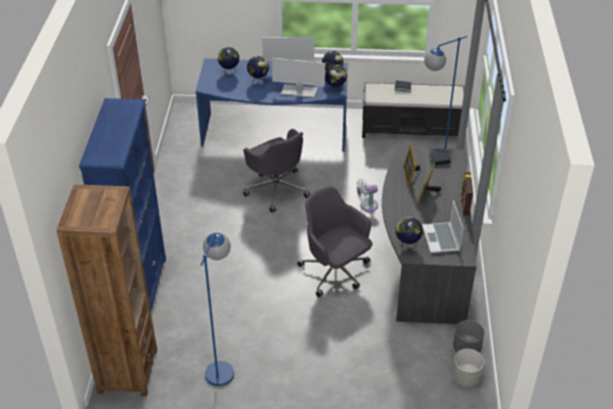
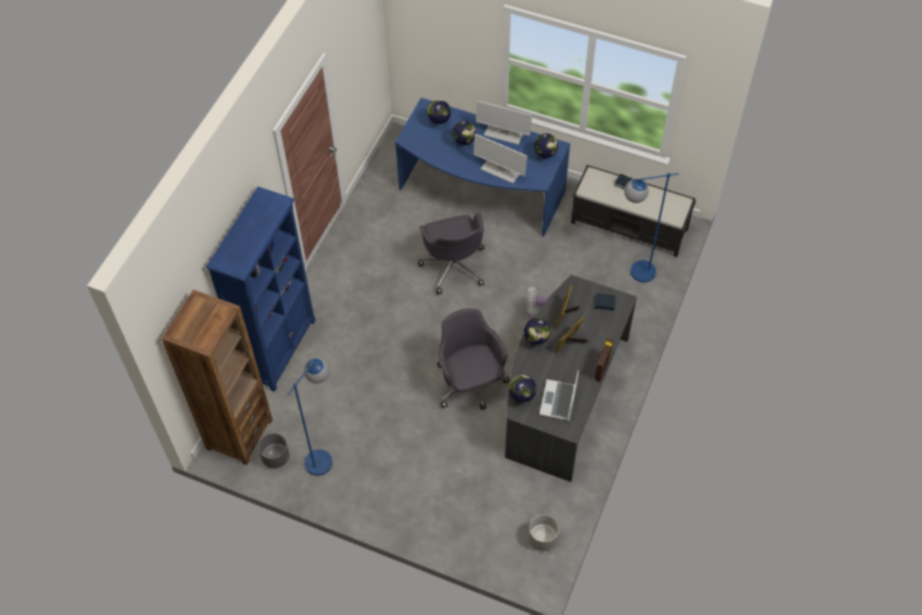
camera: 20 degrees right, 15 degrees up
(335, 90) = (540, 178): globe -> globe (536, 342)
(466, 348) = (558, 508): grey planter -> grey planter (276, 457)

